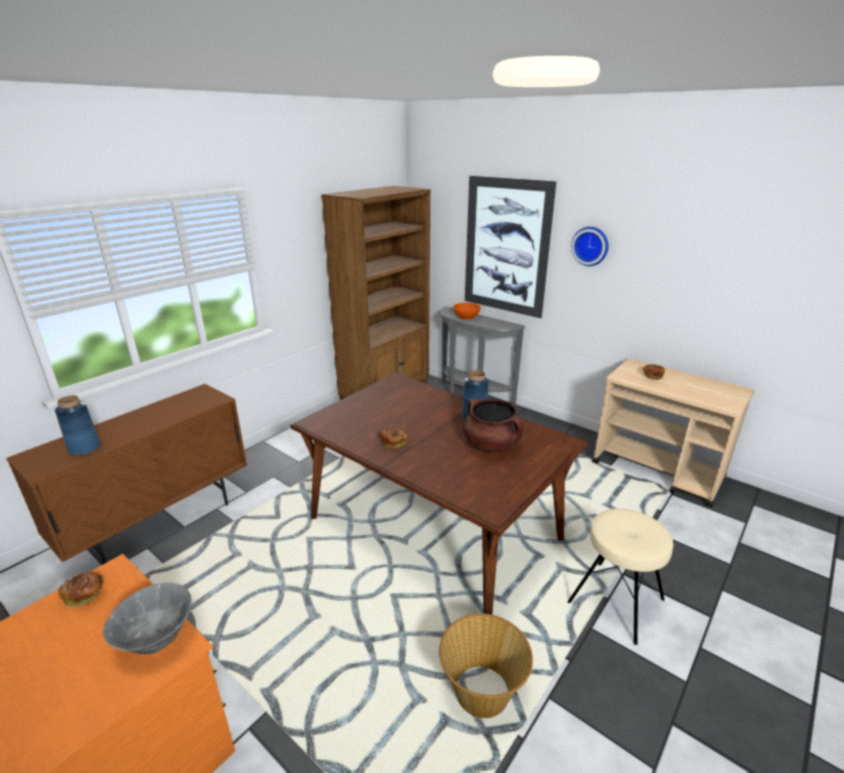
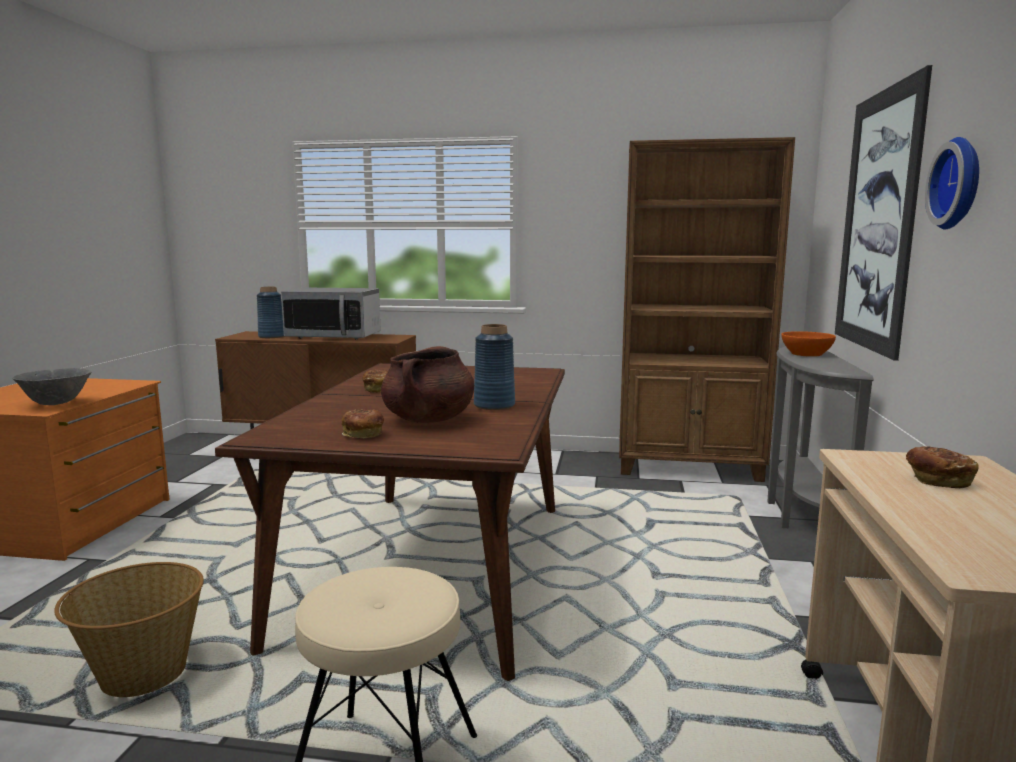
camera: 60 degrees right, 15 degrees down
(85, 595) = (108, 384): bread -> bread (363, 435)
(149, 417) = (334, 336): none -> microwave

